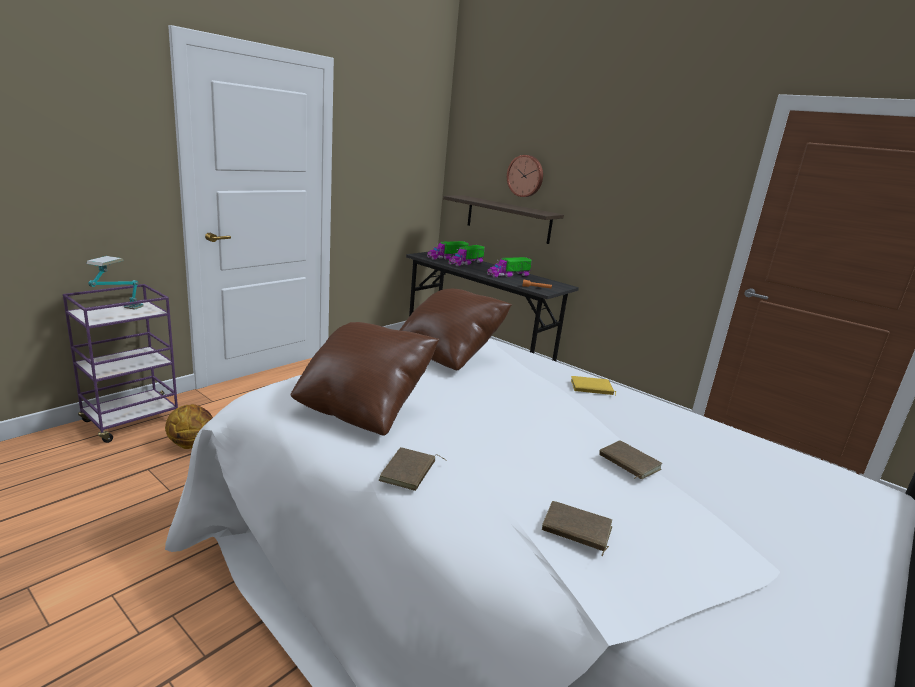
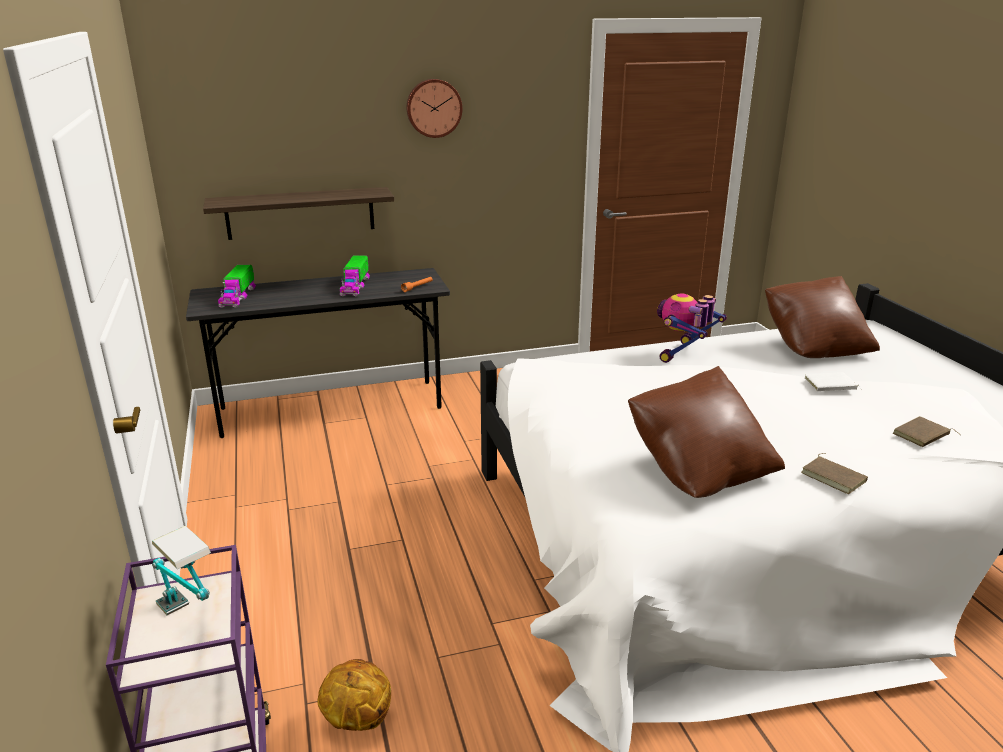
camera: 55 degrees left, 5 degrees up
(449, 355) = (581, 392): brown pillow -> brown pillow (814, 348)
(466, 263) = (276, 293): toy truck -> none
(526, 176) = (314, 148): wall clock -> wall clock (433, 108)
(591, 388) = (684, 354): yellow book -> toy robot
(628, 463) = (830, 385): brown book -> white book

